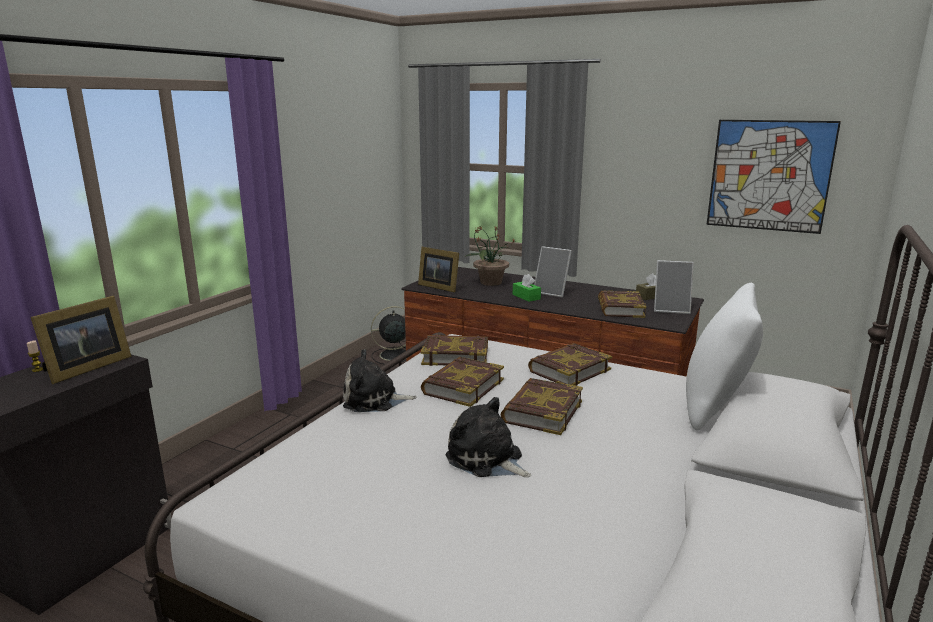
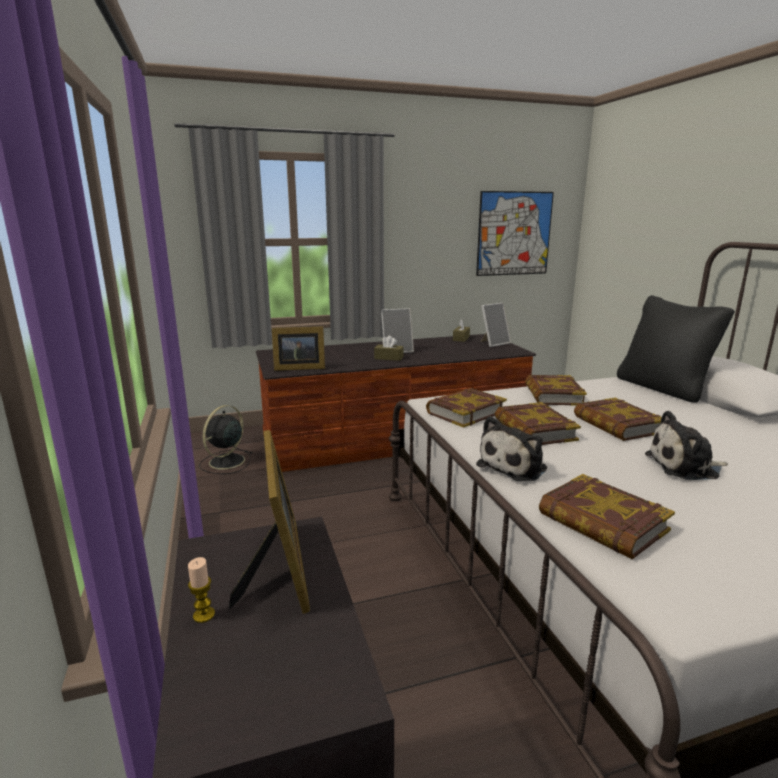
camera: 45 degrees left, 0 degrees up
(490, 282) = (331, 355): potted plant -> none
(526, 297) = (388, 358): green tissue box -> brown tissue box
(620, 308) = (467, 350): book -> book (602, 523)
(715, 407) = (663, 388): white pillow -> black pillow

